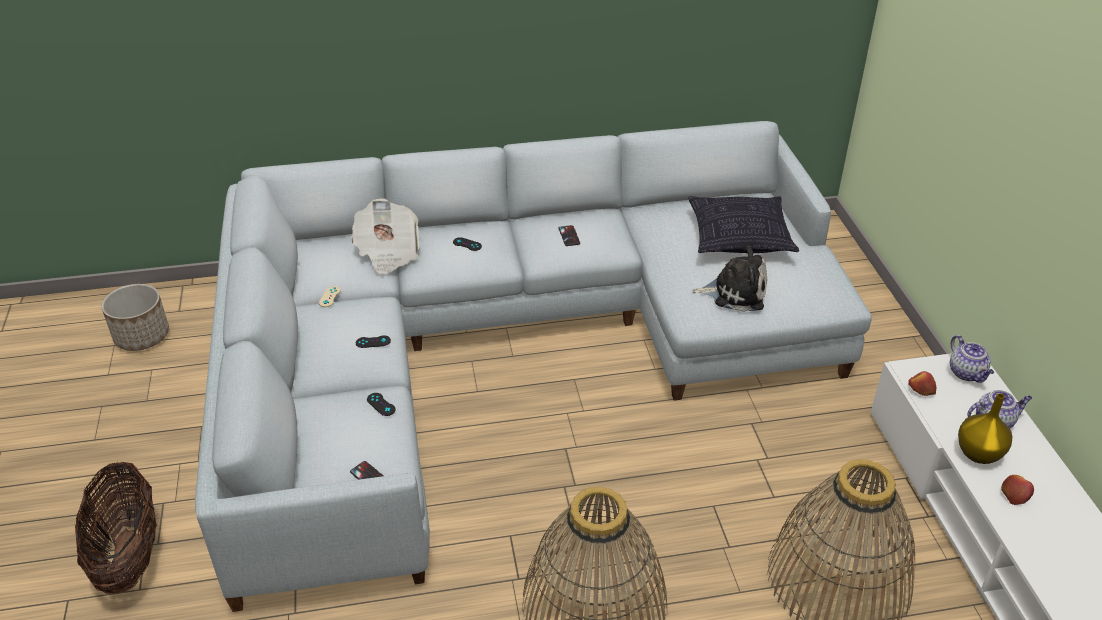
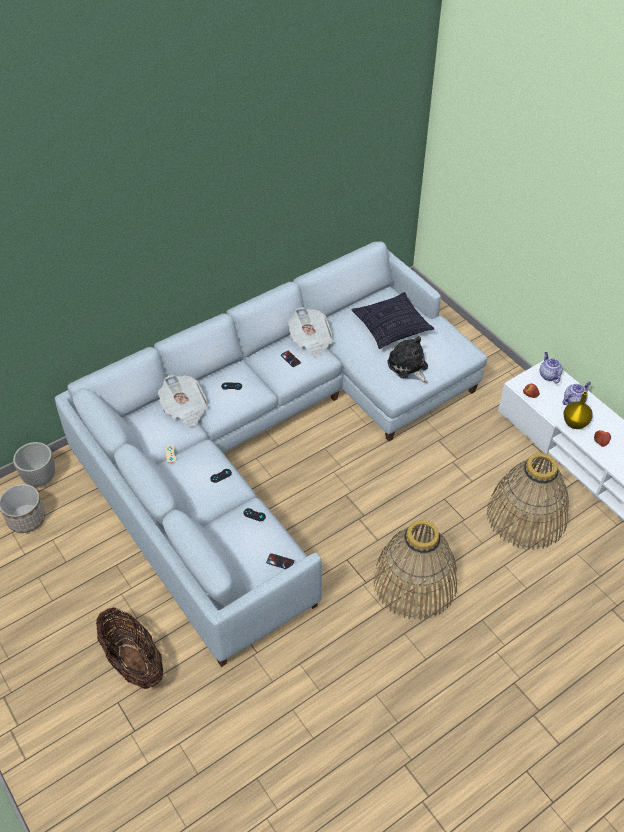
camera: 25 degrees left, 10 degrees up
(193, 297) = (40, 478): none -> planter
(612, 223) = (310, 340): none -> newspaper
(735, 292) = (408, 367): plush toy -> plush toy turned 105 degrees counterclockwise
(967, 373) = (548, 375): teapot -> teapot turned 150 degrees counterclockwise

